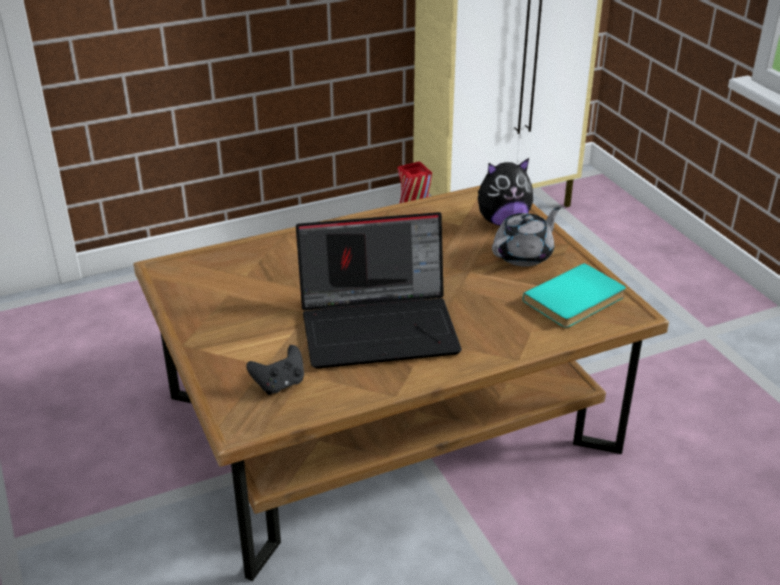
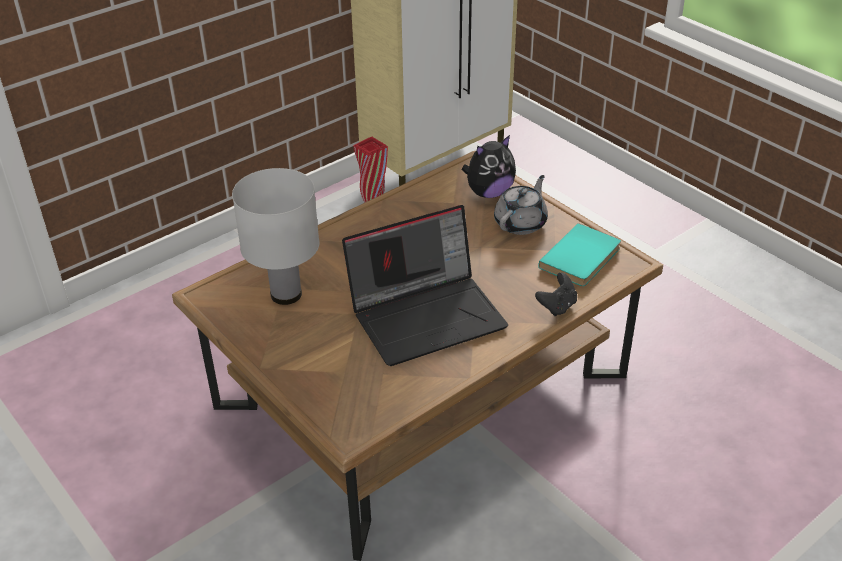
camera: 15 degrees left, 5 degrees up
(243, 282) = (285, 294): none -> white table lamp
(279, 384) = (365, 387): black game controller -> black game controller (557, 306)

